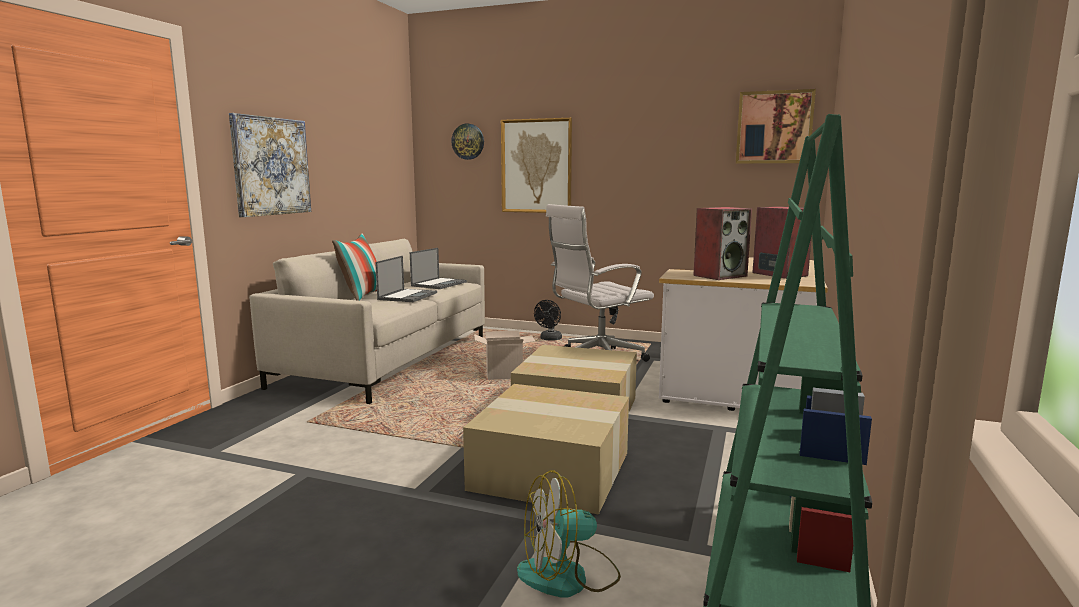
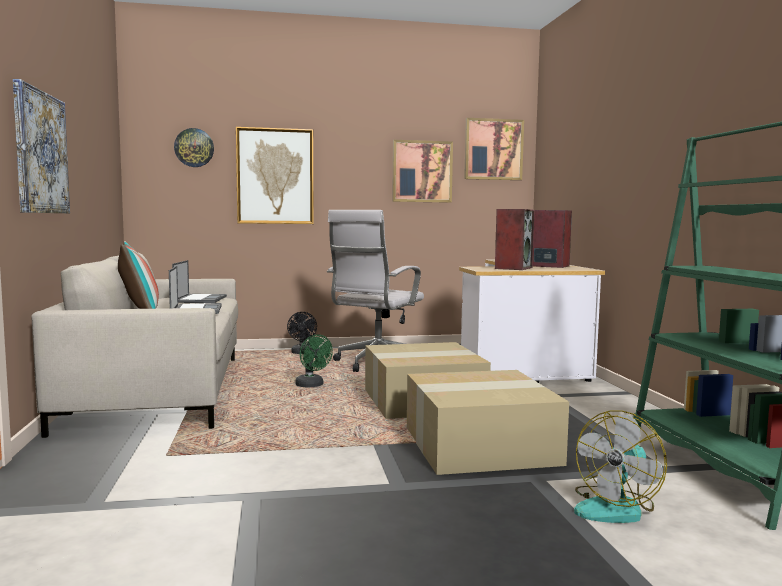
camera: 30 degrees left, 5 degrees down
(505, 375) = (312, 386): cardboard box -> green fan
(685, 156) = (422, 171): none -> picture

